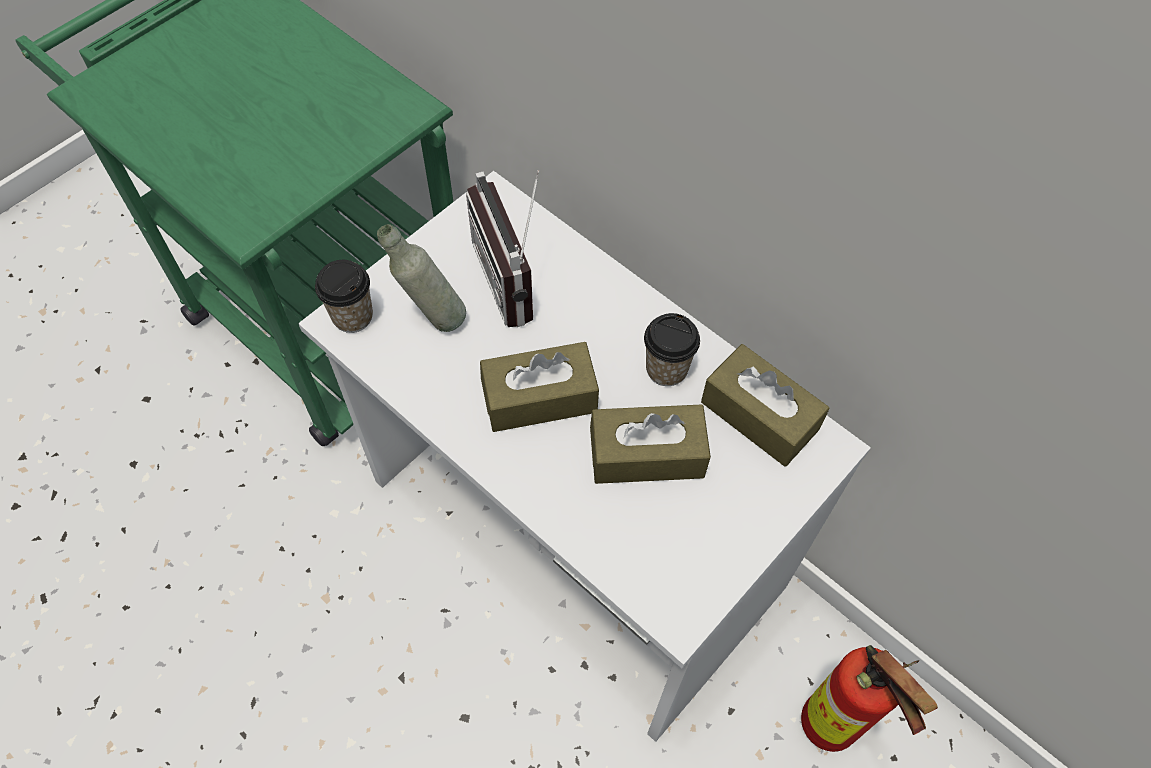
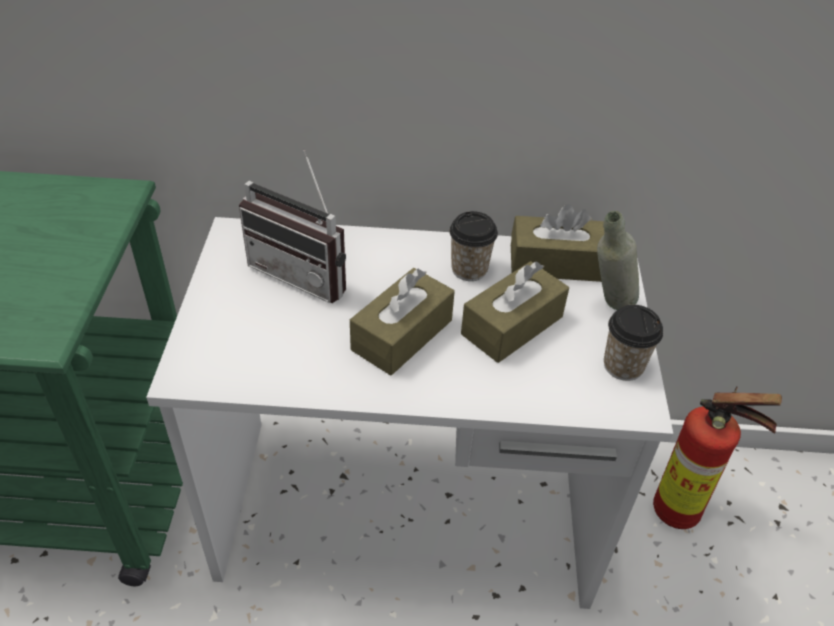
camera: 40 degrees left, 15 degrees down
(352, 316) = (193, 365): cup -> cup (623, 366)
(432, 319) = (265, 331): grey bottle -> grey bottle (607, 308)

